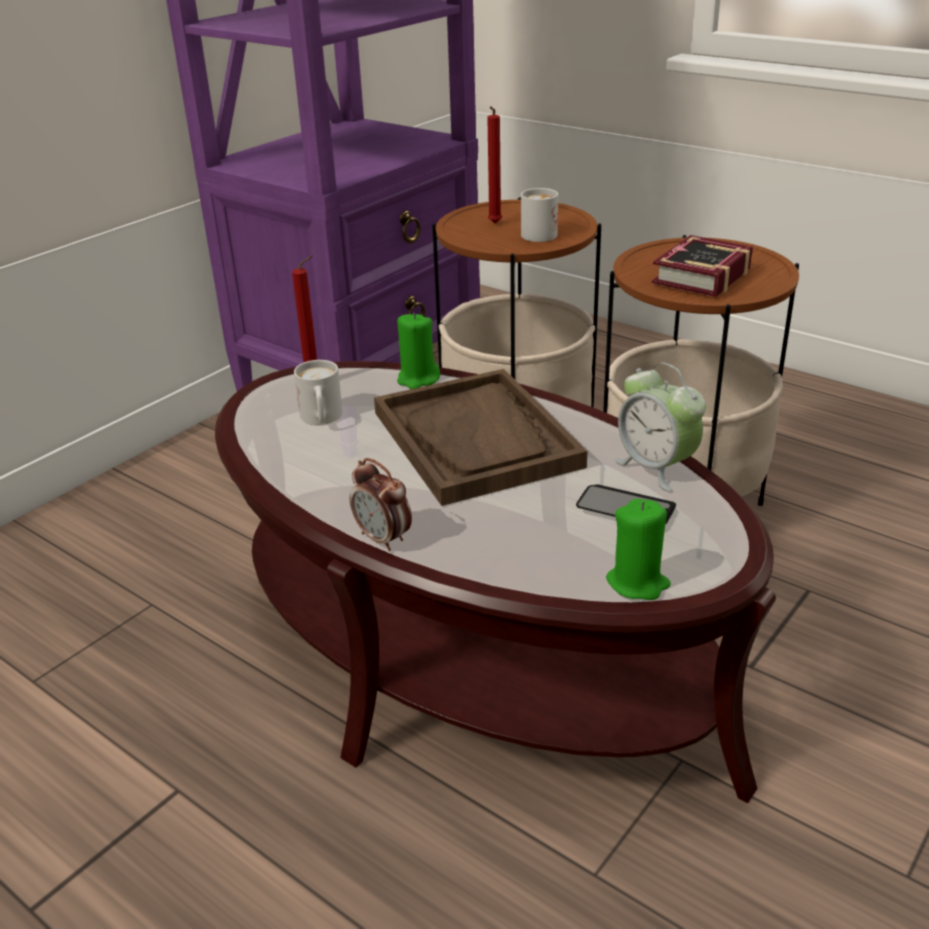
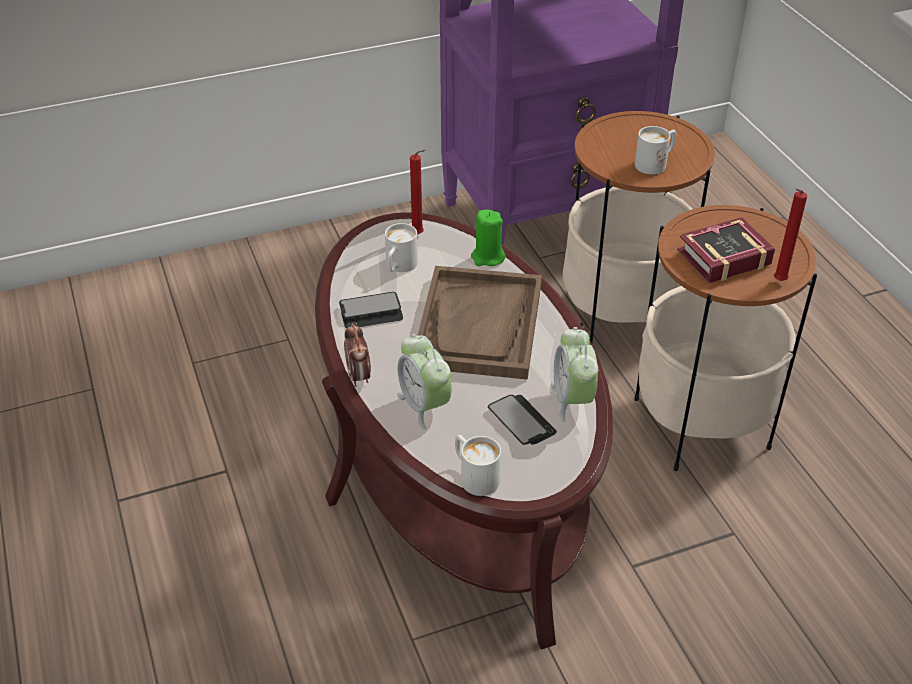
camera: 30 degrees right, 10 degrees up
(331, 471) = (371, 312): none -> phone
(494, 224) = (629, 140): red candle -> red candle (778, 281)
(497, 537) = (424, 405): none -> alarm clock
(637, 583) = (474, 475): green candle -> white mug

